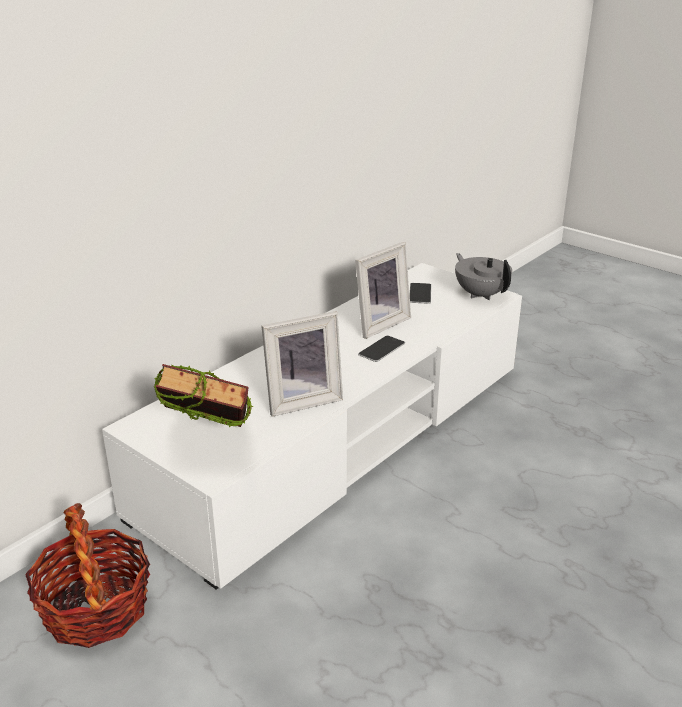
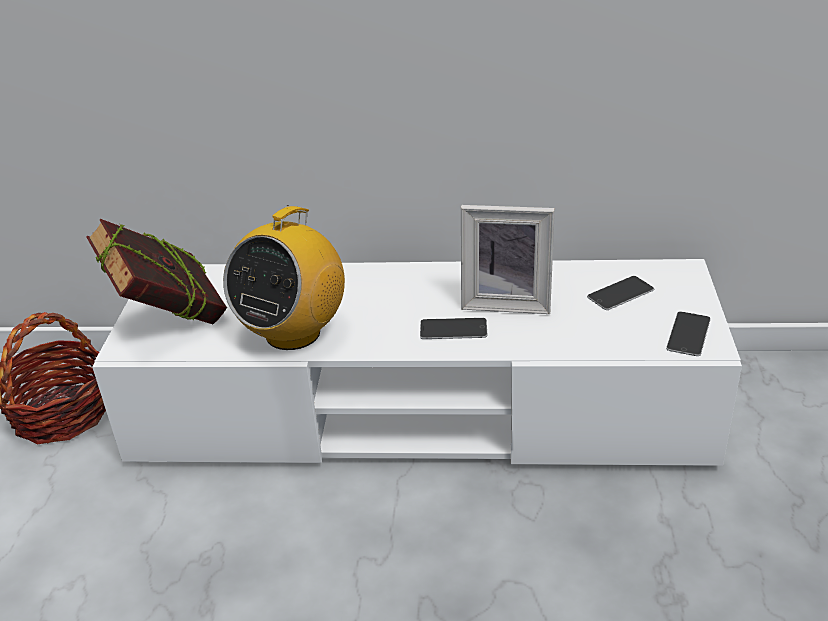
camera: 55 degrees right, 5 degrees up
(302, 400) = (293, 333): picture frame -> radio
(480, 294) = (688, 334): grey teapot -> phone

